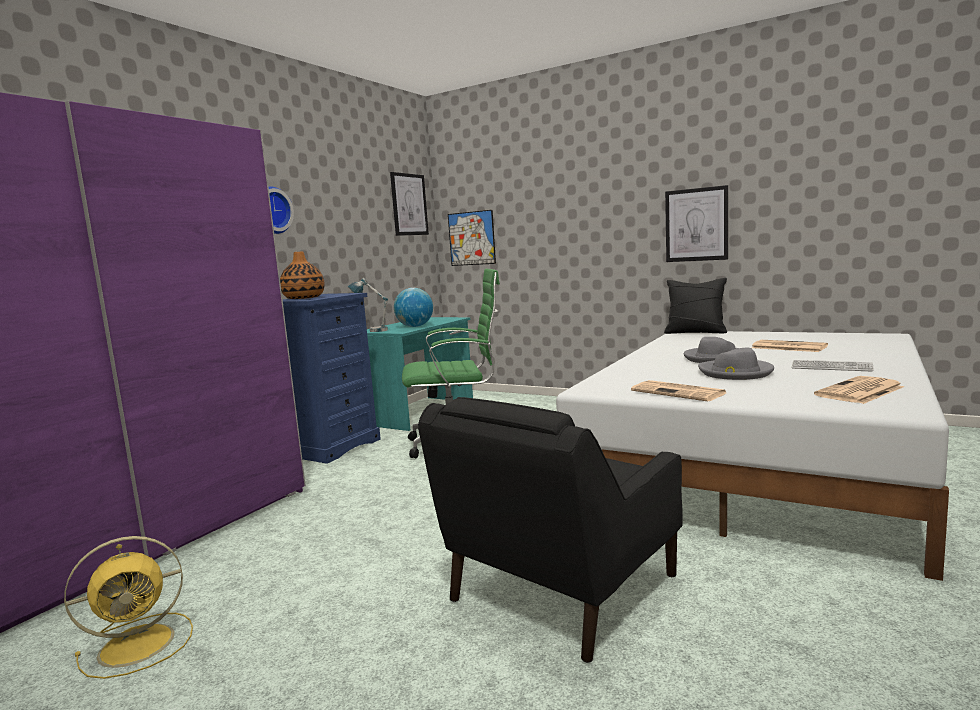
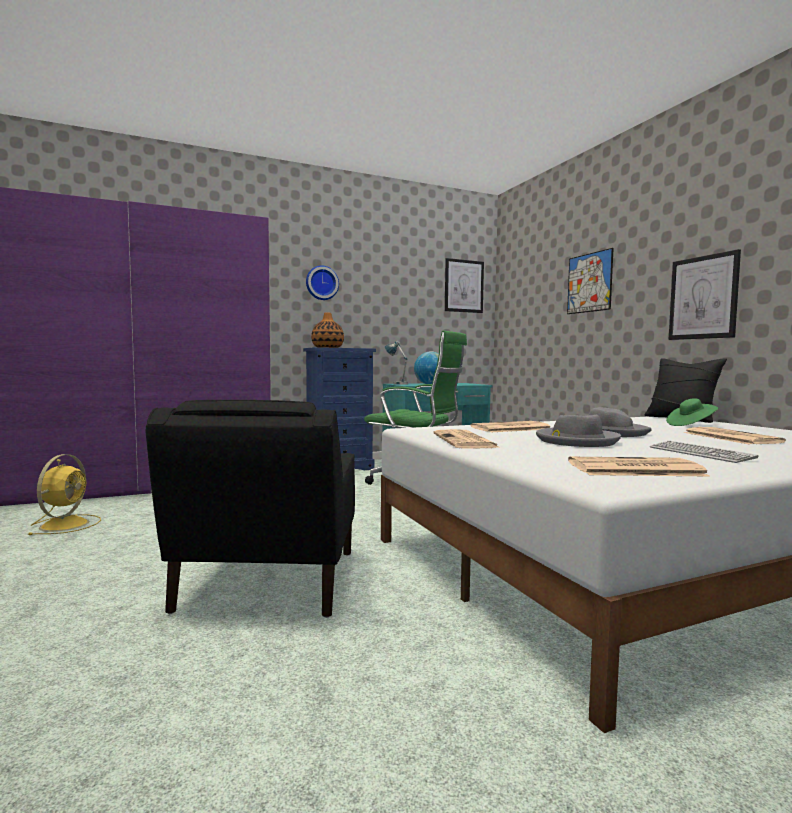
camera: 35 degrees right, 5 degrees down
(140, 644) = (66, 524): yellow fan -> yellow fan turned 90 degrees counterclockwise
(471, 238) = (516, 317): picture -> picture (589, 282)
(561, 590) = (268, 582): black armchair -> black armchair turned 75 degrees counterclockwise
(645, 369) = (510, 428): none -> newspaper
(726, 338) = (690, 425): none -> green hat

